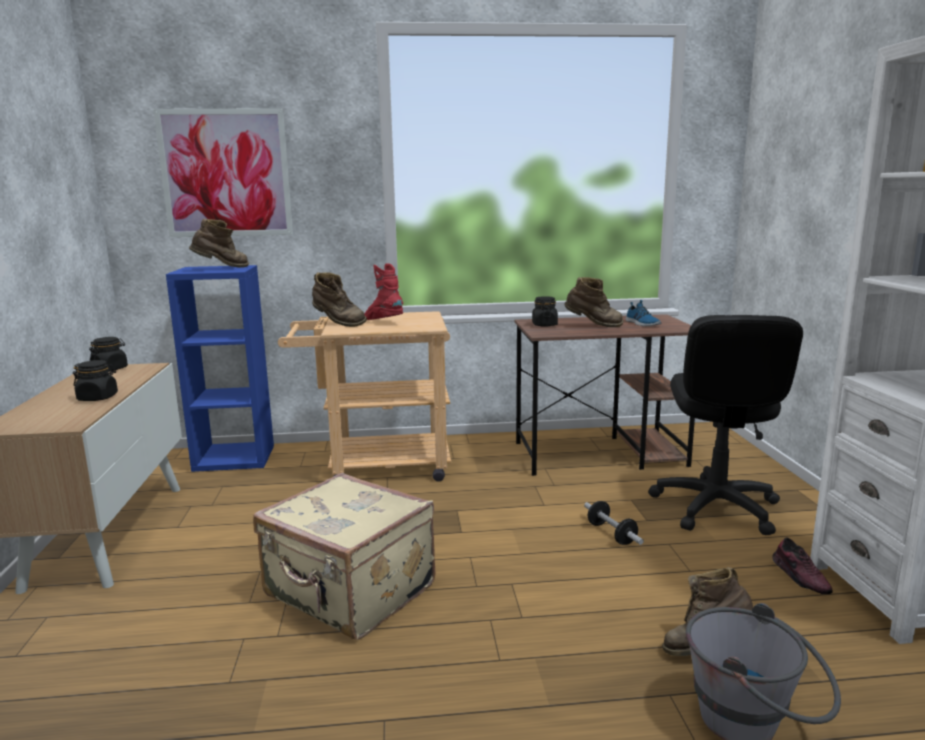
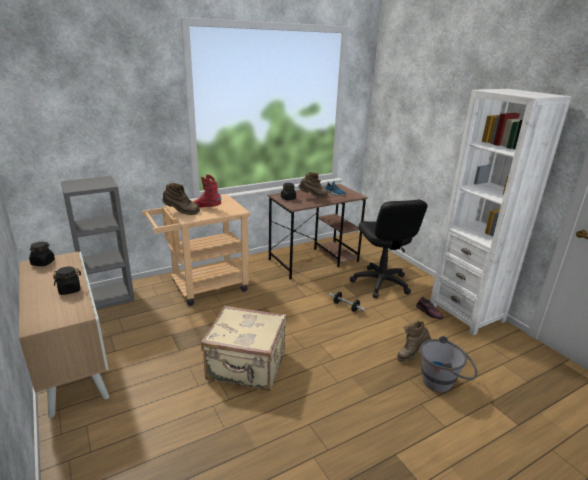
camera: 25 degrees left, 10 degrees up
(222, 268) = (95, 183): brown boot -> none
(226, 173) = (84, 117): picture -> none
(235, 458) = (109, 296): blue bookcase -> grey bookcase

